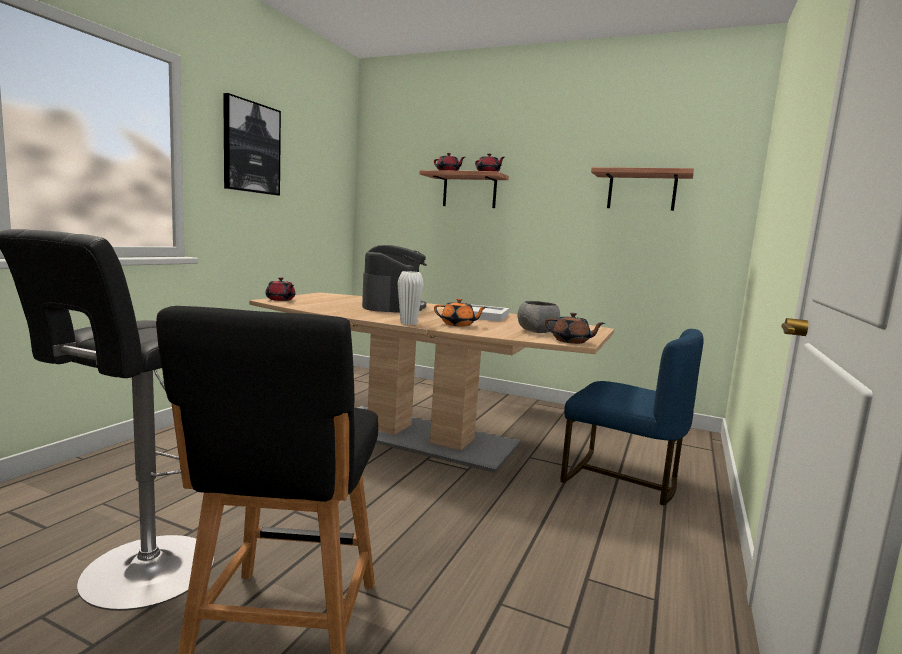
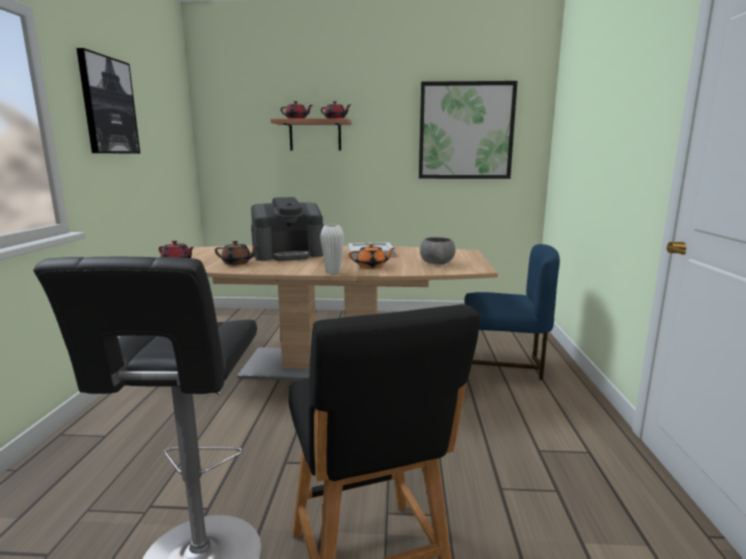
camera: 20 degrees left, 5 degrees up
(393, 306) = (289, 254): coffee machine -> coffee machine turned 90 degrees clockwise
(571, 341) = (473, 269): brown teapot -> brown teapot (237, 263)
(641, 191) = (466, 131): shelf -> picture

